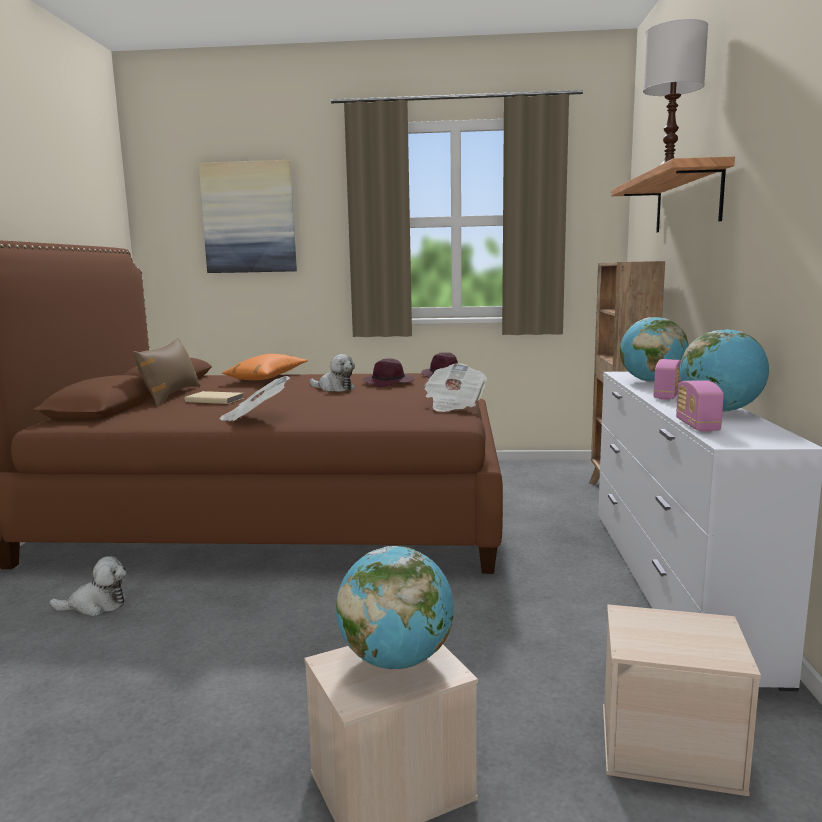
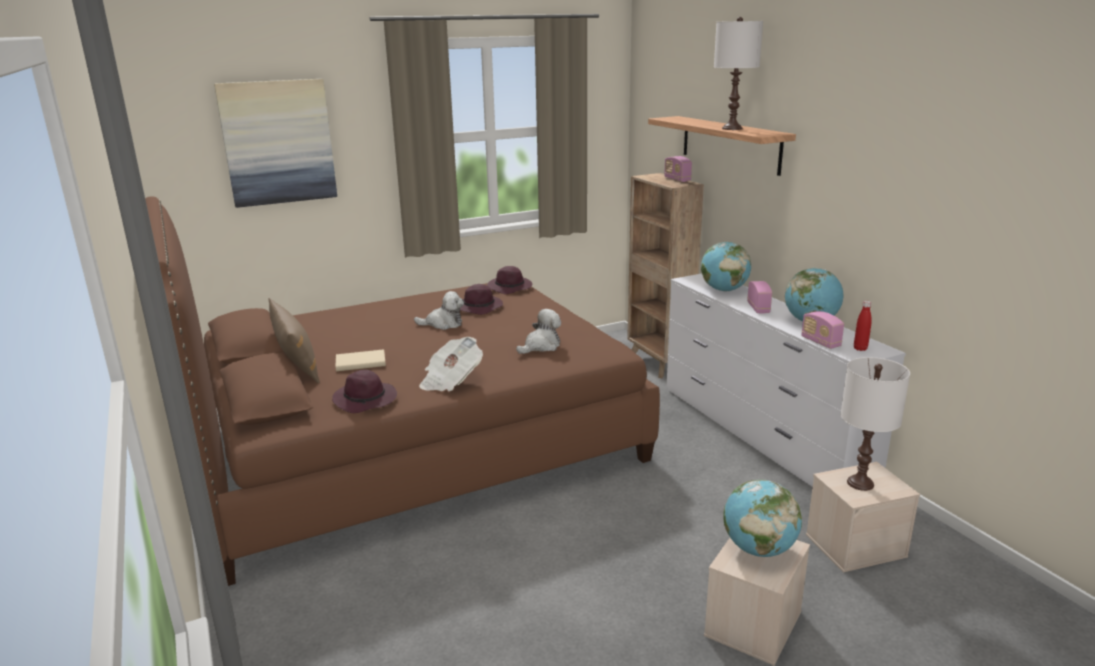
camera: 30 degrees left, 10 degrees up
(96, 605) = (382, 587): plush toy -> plush toy (541, 346)
(163, 419) = (366, 400): none -> purple hat
(267, 377) = (341, 316): orange pillow -> none
(454, 405) = (588, 332): newspaper -> none
(642, 261) = (677, 179): none -> radio
(666, 632) = (859, 483): none -> white table lamp
(750, 437) = (860, 349): none -> red bottle

